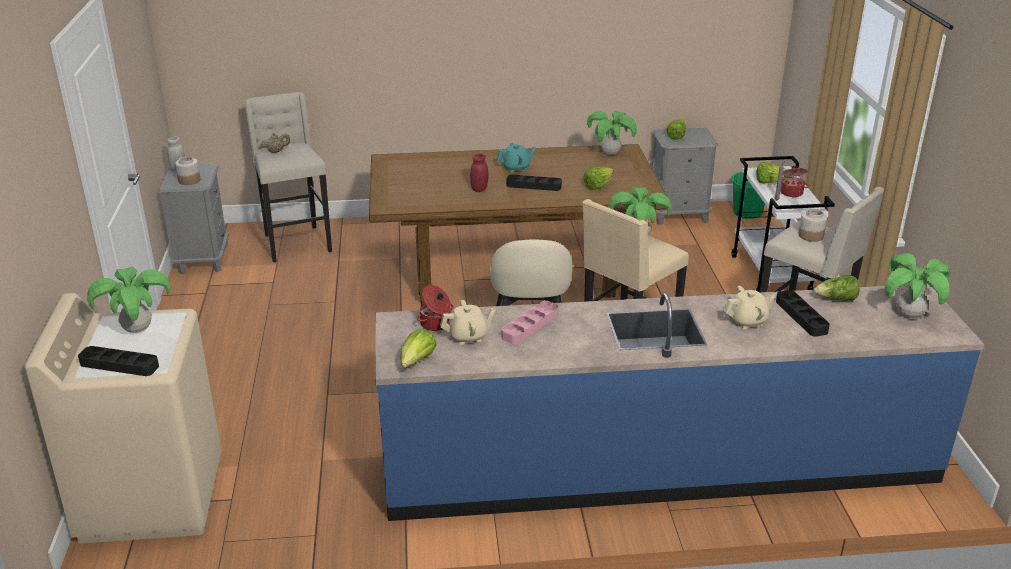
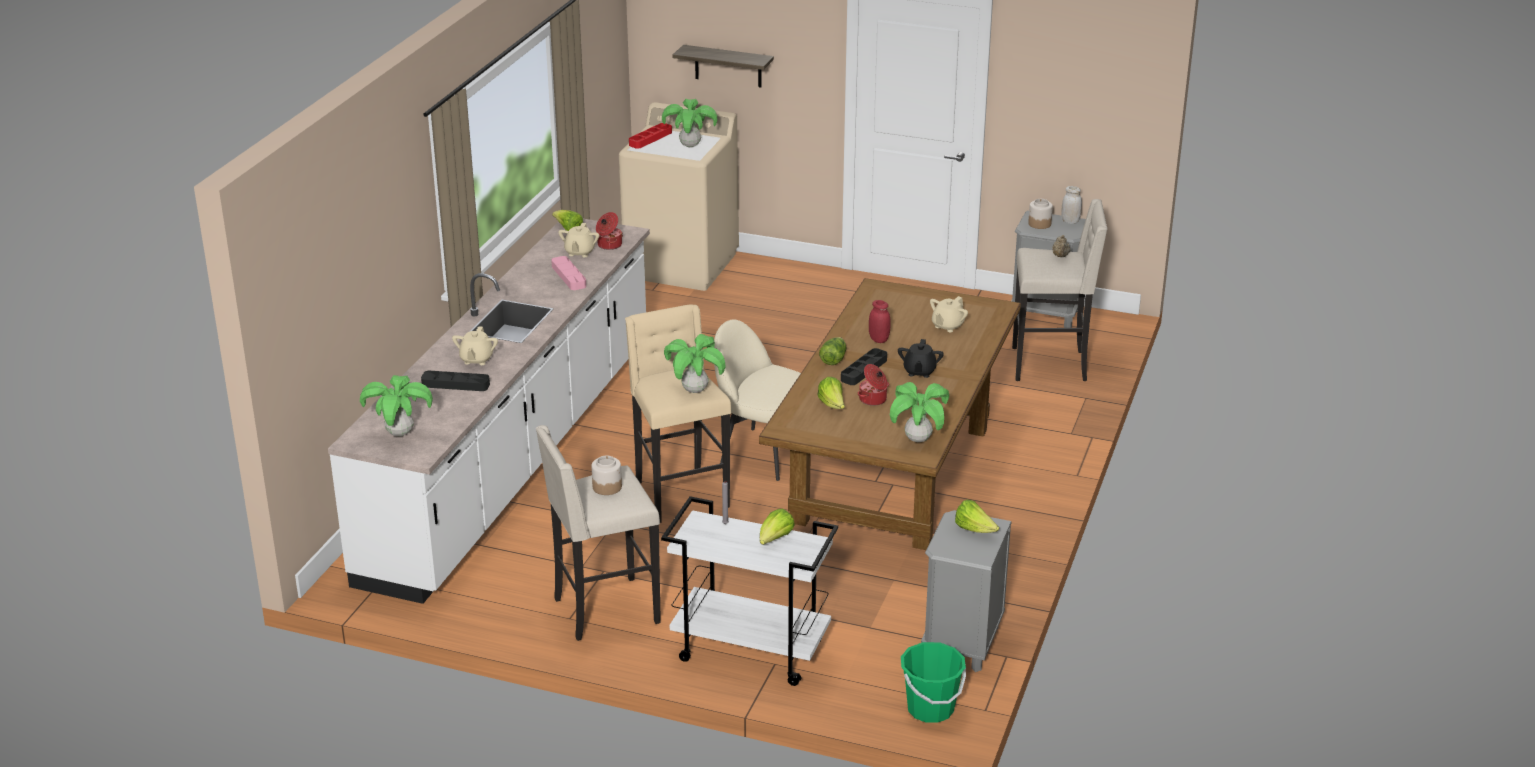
camera: 115 degrees right, 0 degrees up
(36, 242) = (728, 66): none -> shelf
(119, 365) = (650, 138): black tray -> red tray
(433, 170) = (947, 326): none -> beige teapot
(516, 168) = (919, 372): turquoise teapot -> black teapot
(659, 465) = (514, 458): blue counter -> white counter
(791, 192) = (735, 543): cooking pot -> cooking pot (873, 399)
(836, 299) = (459, 410): lettuce -> lettuce (833, 359)

